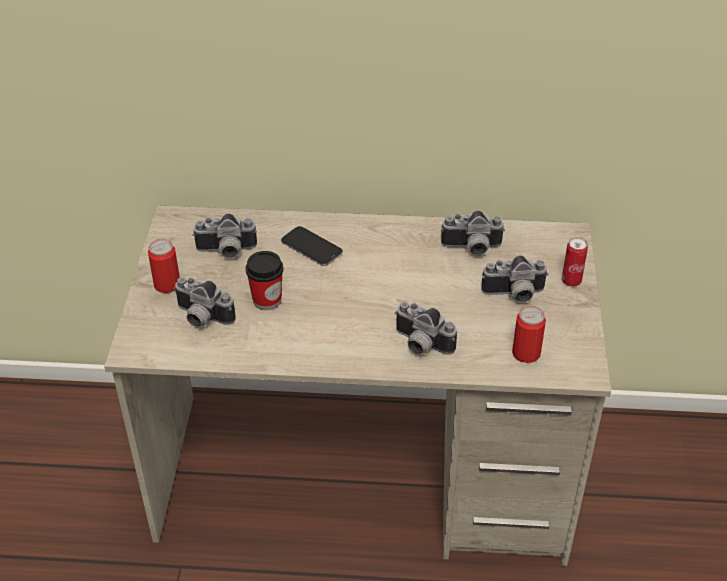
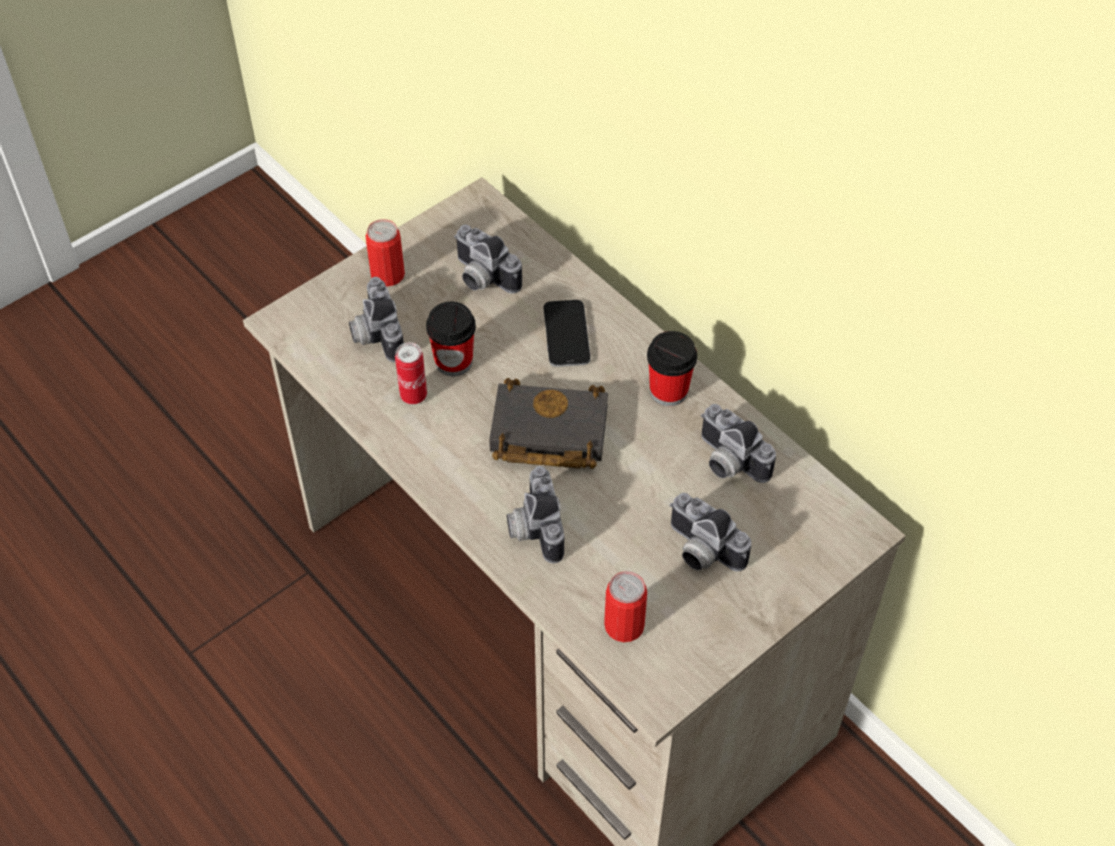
camera: 45 degrees right, 10 degrees up
(365, 299) = (545, 434): none -> black book
(400, 237) = (668, 391): none -> cup
(571, 281) = (784, 587): can -> can (413, 395)

